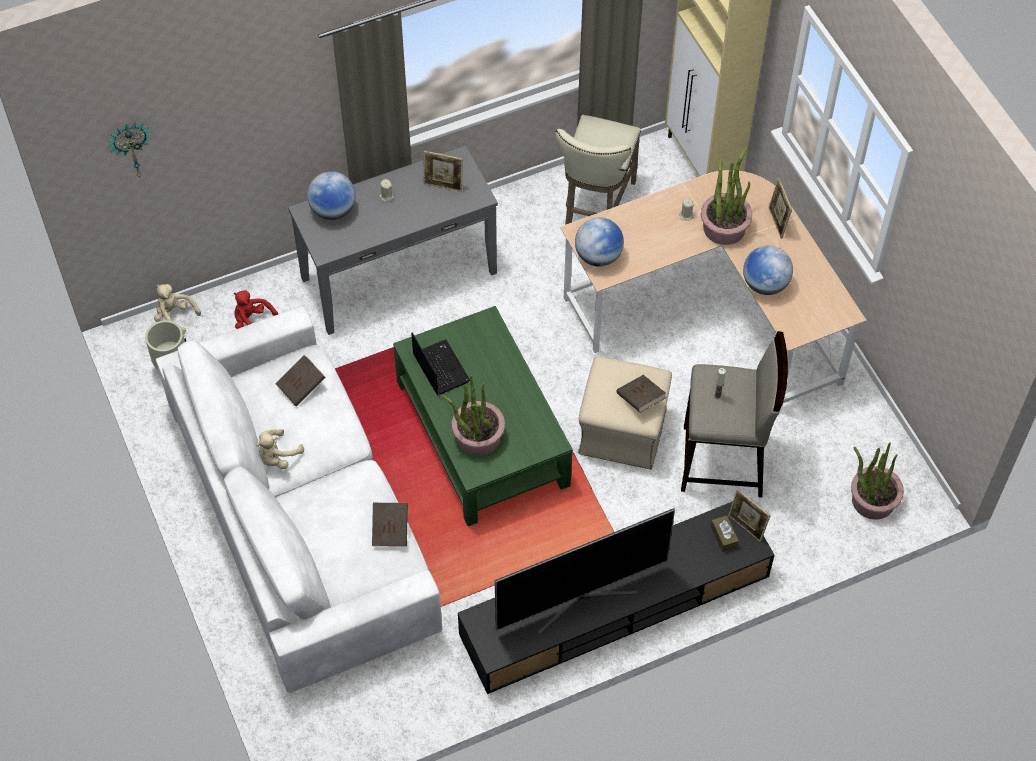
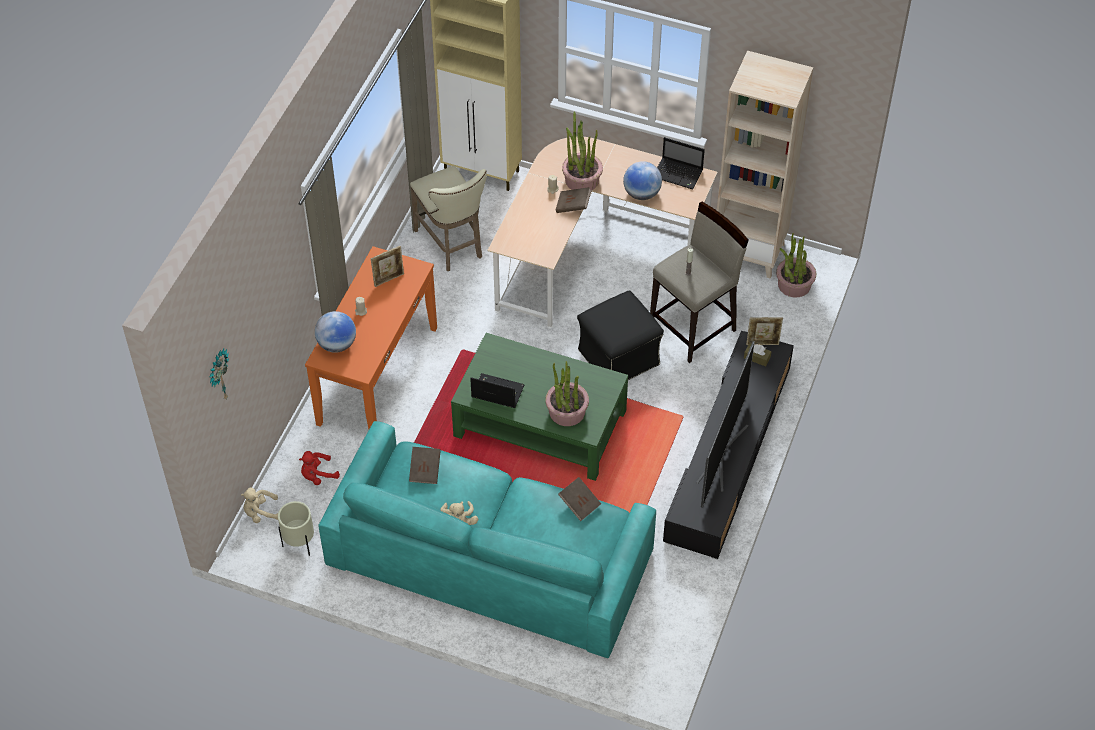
camera: 45 degrees left, 5 degrees down
(303, 515) = (490, 557): white sofa -> turquoise sofa
(398, 275) = (377, 375): grey console table -> orange console table
(598, 256) = (530, 249): globe -> none
(621, 431) = (618, 358): beige ottoman -> black ottoman
(640, 399) = (633, 317): brown book -> brown book (573, 206)
(777, 223) = (608, 155): picture frame -> none
(824, 293) = (678, 174): none -> laptop
(866, 434) = (749, 252): none -> beige bookcase

